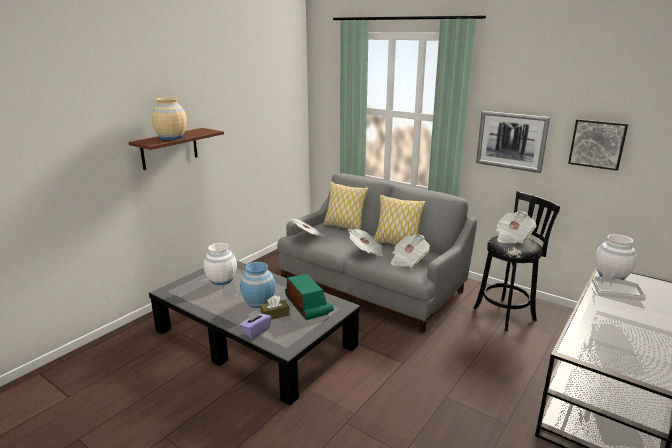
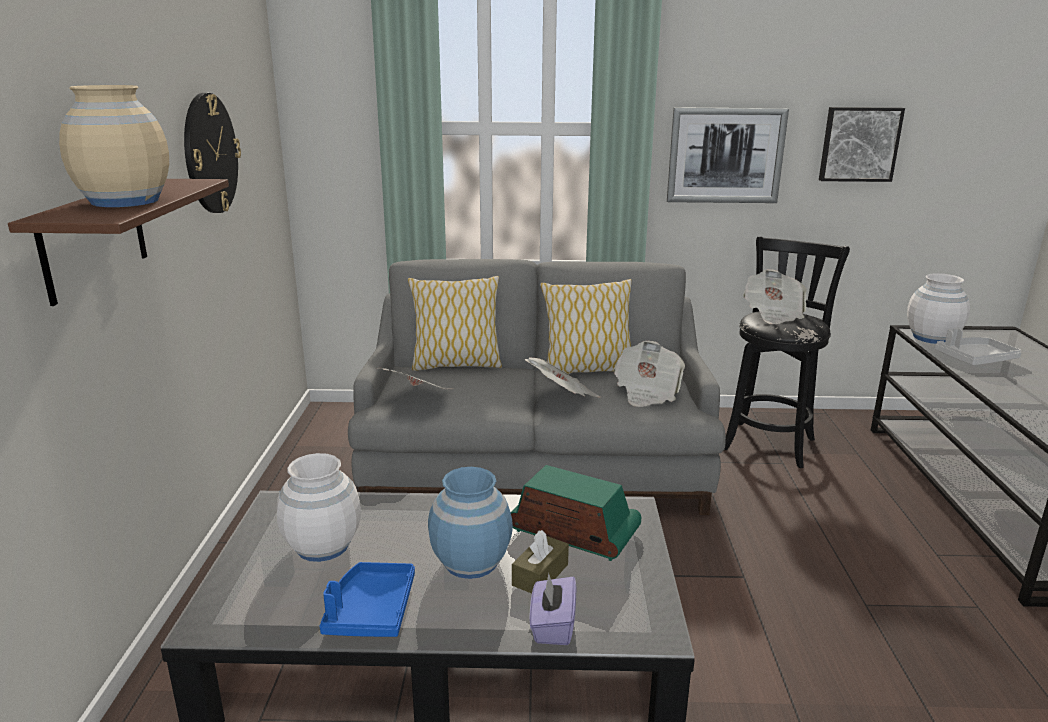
camera: 35 degrees left, 0 degrees up
(210, 304) = (370, 611): none -> blue tray
(247, 117) = (210, 154): none -> wall clock

